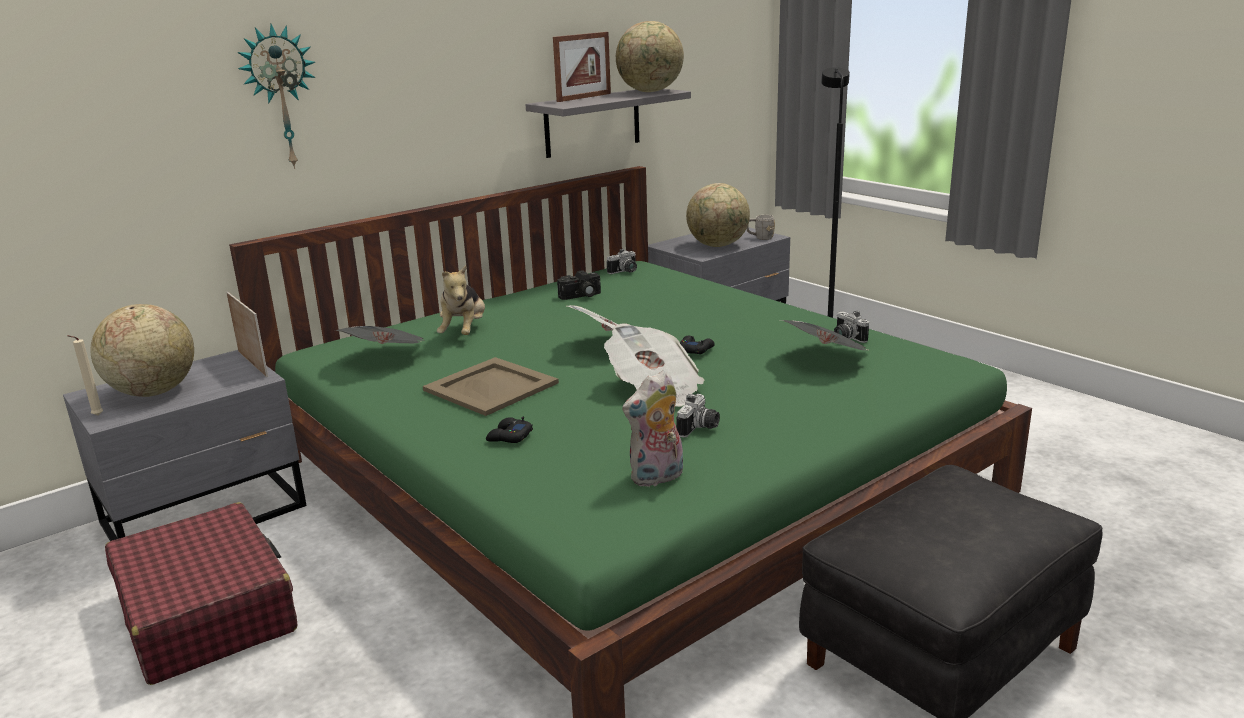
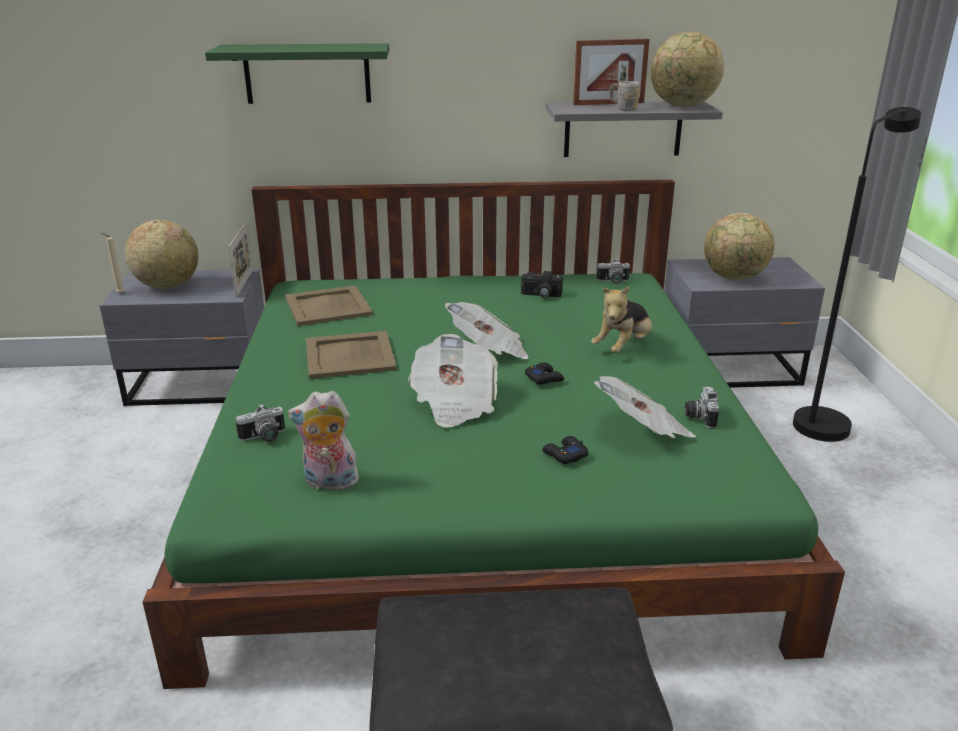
camera: 35 degrees right, 5 degrees up
(207, 612) = (125, 453): red suitcase -> none
(280, 97) = (307, 73): wall clock -> green shelf
(387, 358) = (328, 306): newspaper -> beige tray
(464, 332) = (408, 301): plush toy -> plush toy (623, 347)
(509, 437) = (296, 403): black game controller -> black game controller (564, 455)
(700, 428) = (426, 454): camera -> camera (264, 438)
(760, 238) = (790, 281): grey mug -> grey mug (623, 108)

